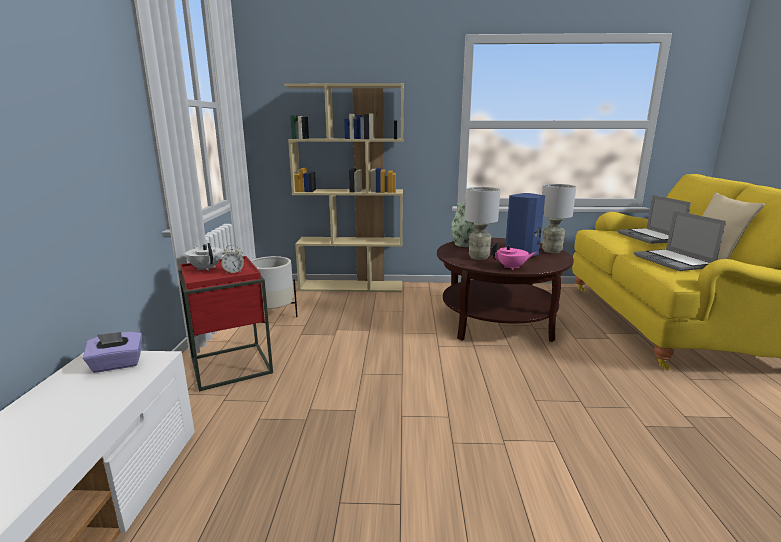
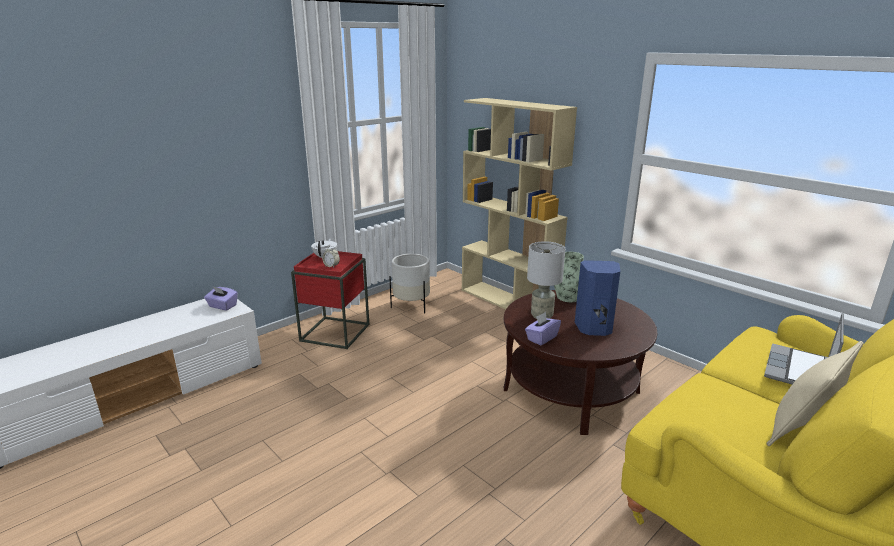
camera: 45 degrees right, 5 degrees up
(512, 267) = (541, 338): pink teapot -> purple tissue box
(551, 251) = (636, 337): grey table lamp -> none
(674, 262) = (722, 408): laptop -> none

